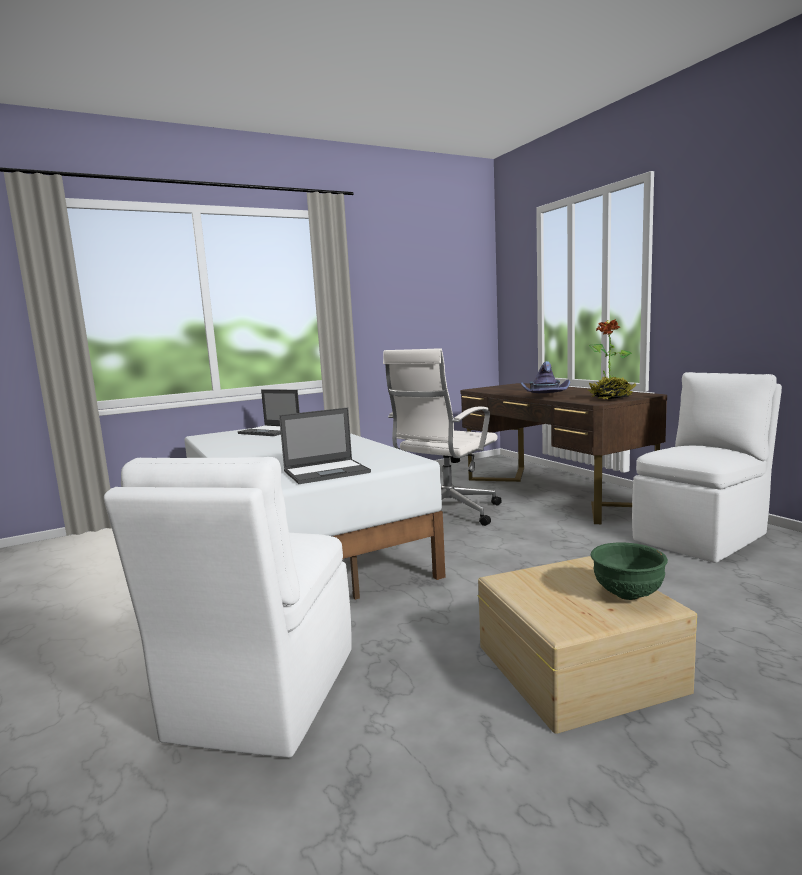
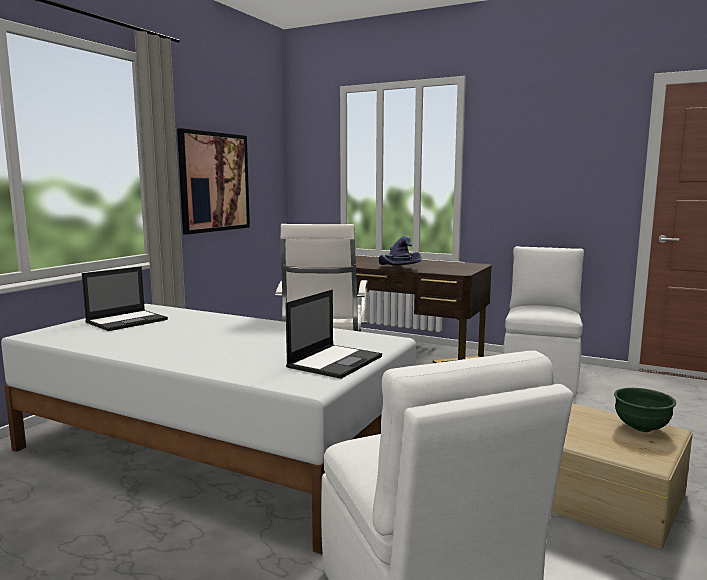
camera: 35 degrees left, 0 degrees up
(270, 431) = (127, 321): laptop -> laptop turned 45 degrees counterclockwise
(401, 316) = (214, 182): none -> picture
(611, 398) = (460, 269): potted plant -> none

